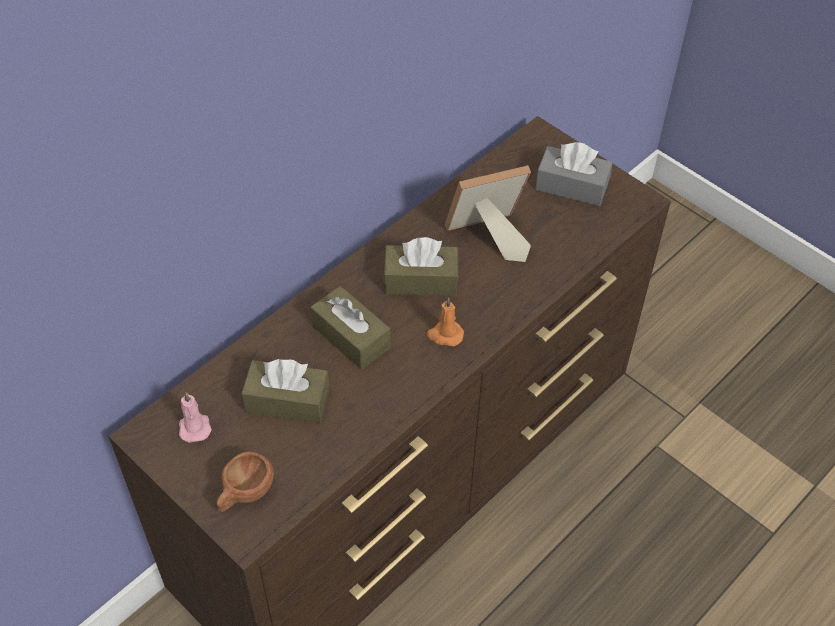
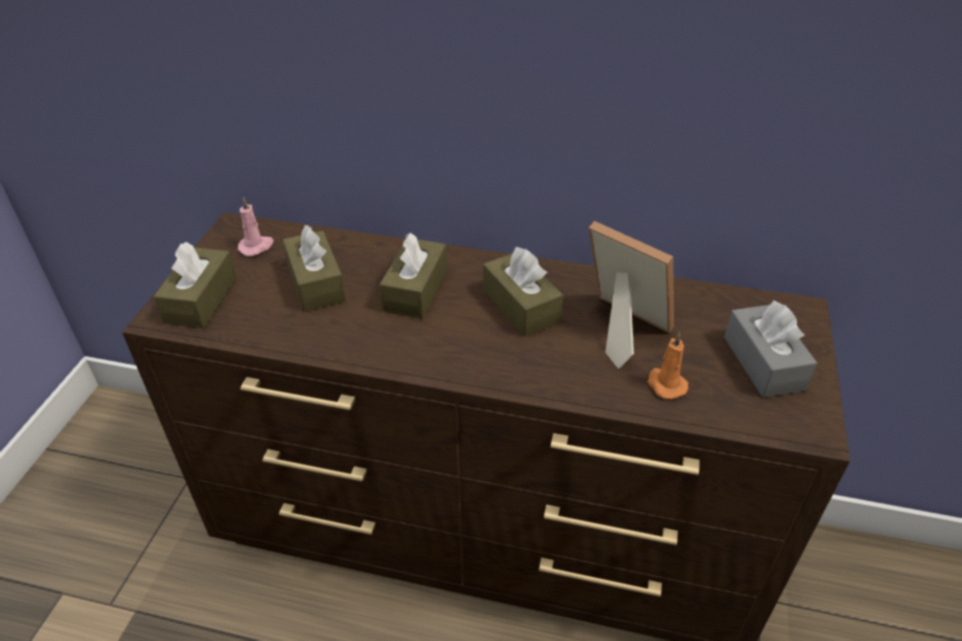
camera: 60 degrees right, 10 degrees down
(244, 494) = (201, 300): brown cup -> brown tissue box
(445, 335) = (468, 348): orange candle -> orange candle (665, 384)

